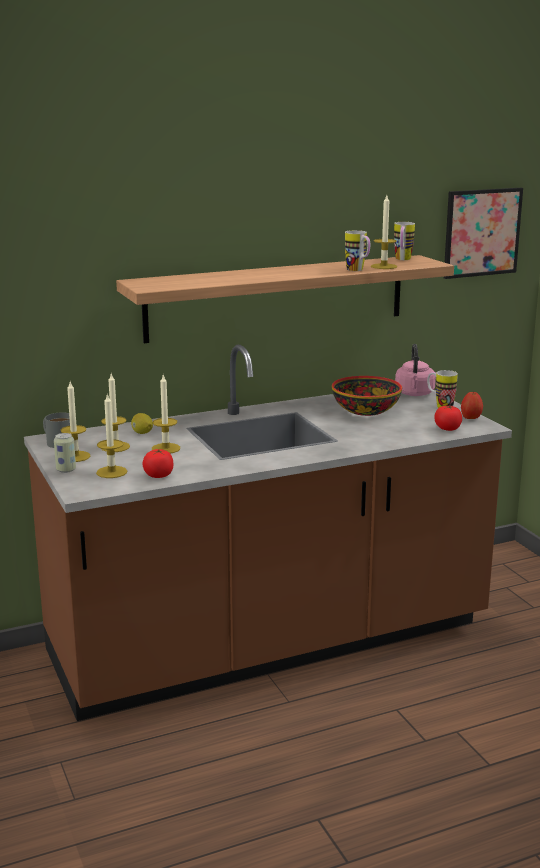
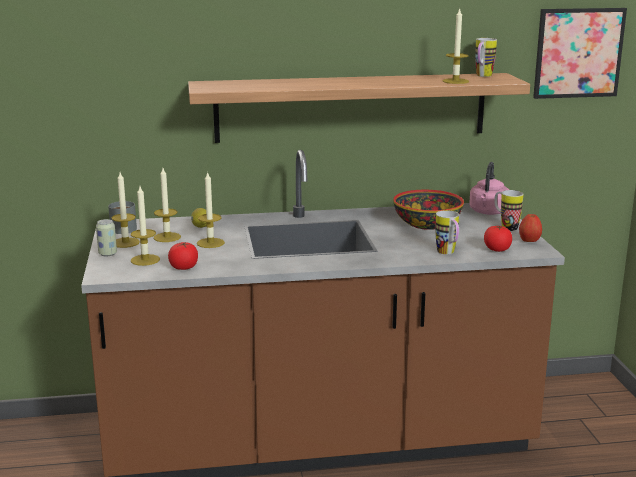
camera: 15 degrees right, 0 degrees up
(358, 270) = (424, 83): mug -> mug (448, 253)

